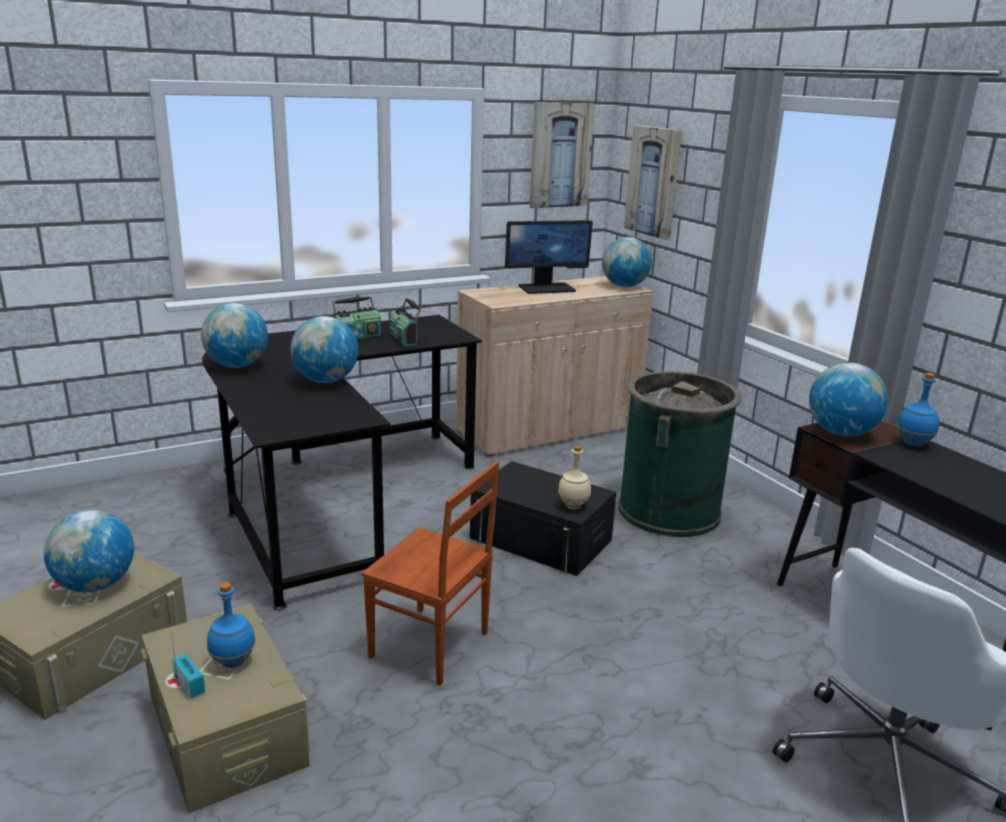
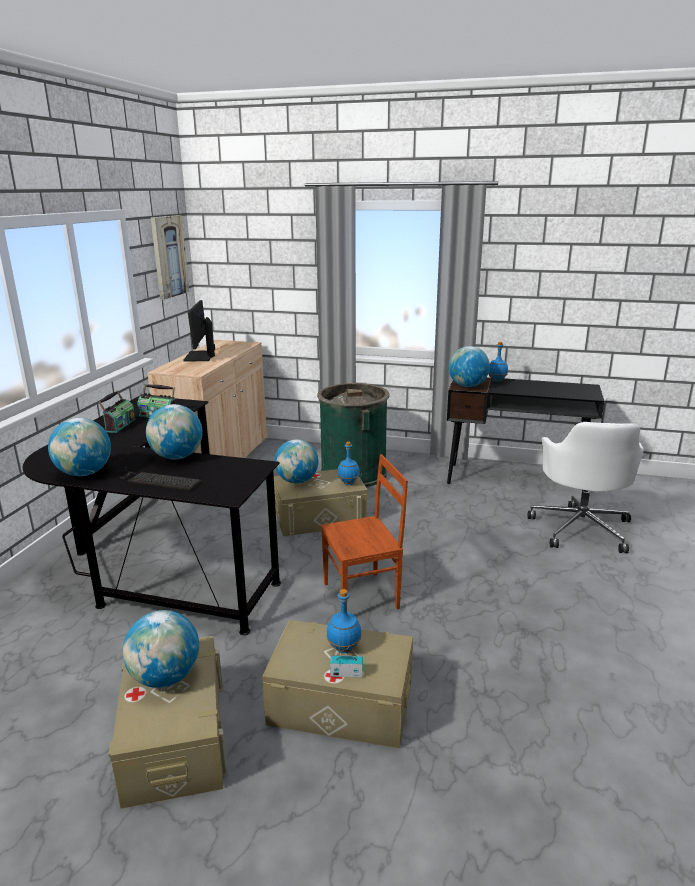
camera: 45 degrees left, 0 degrees up
(264, 394) = (157, 480): none -> keyboard
(541, 539) = (320, 517): black storage box -> beige storage box
(546, 288) = (200, 356): monitor -> monitor turned 150 degrees clockwise
(573, 506) = (349, 483): beige bottle -> blue bottle
(624, 286) = (240, 343): globe -> globe (297, 481)
(653, 181) = (243, 267): picture -> none

